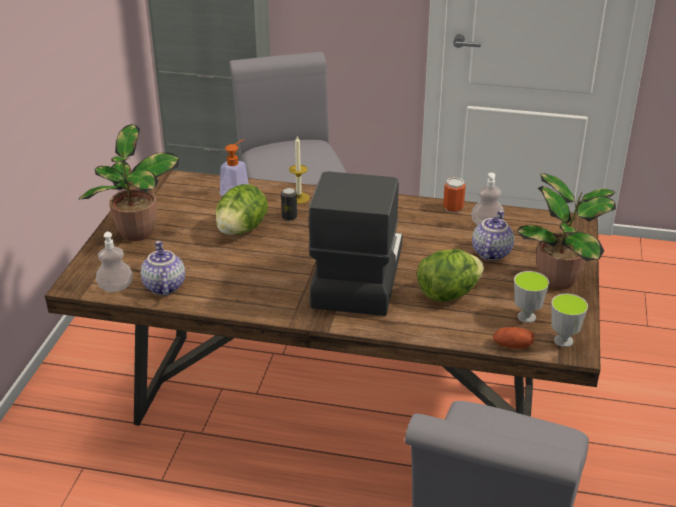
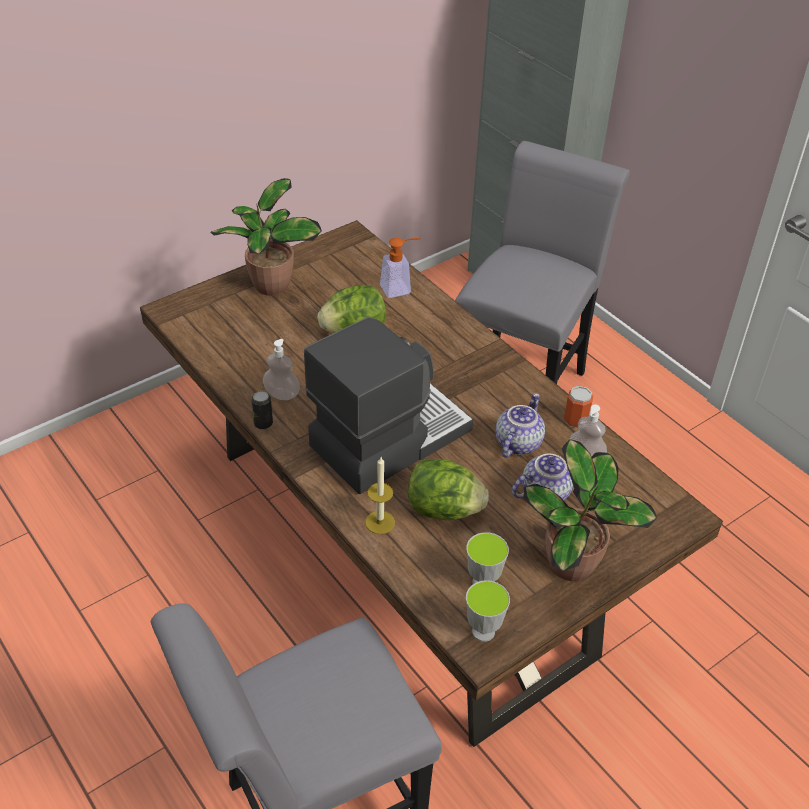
camera: 40 degrees right, 10 degrees up
(116, 287) = (194, 330): soap dispenser -> soap dispenser (282, 394)
(163, 286) = (227, 350): teapot -> teapot (517, 442)
(289, 217) = (410, 341): can -> can (263, 423)
(299, 198) = (444, 325): candle -> candle (380, 522)
(512, 345) = (429, 601): potato -> none

